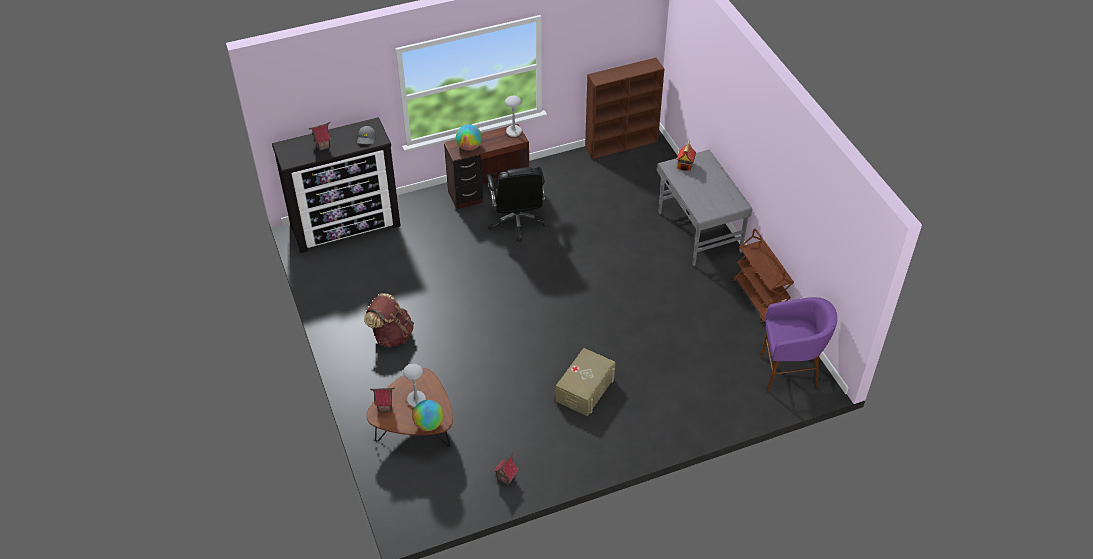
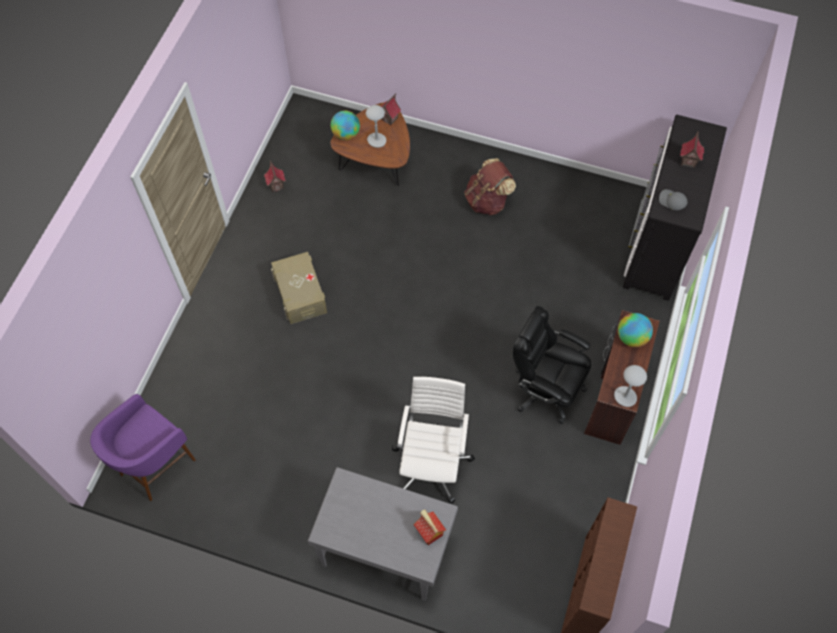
camera: 130 degrees right, 15 degrees up
(625, 243) = (432, 462): none -> white office chair
(760, 299) = (252, 523): brown cart -> none

